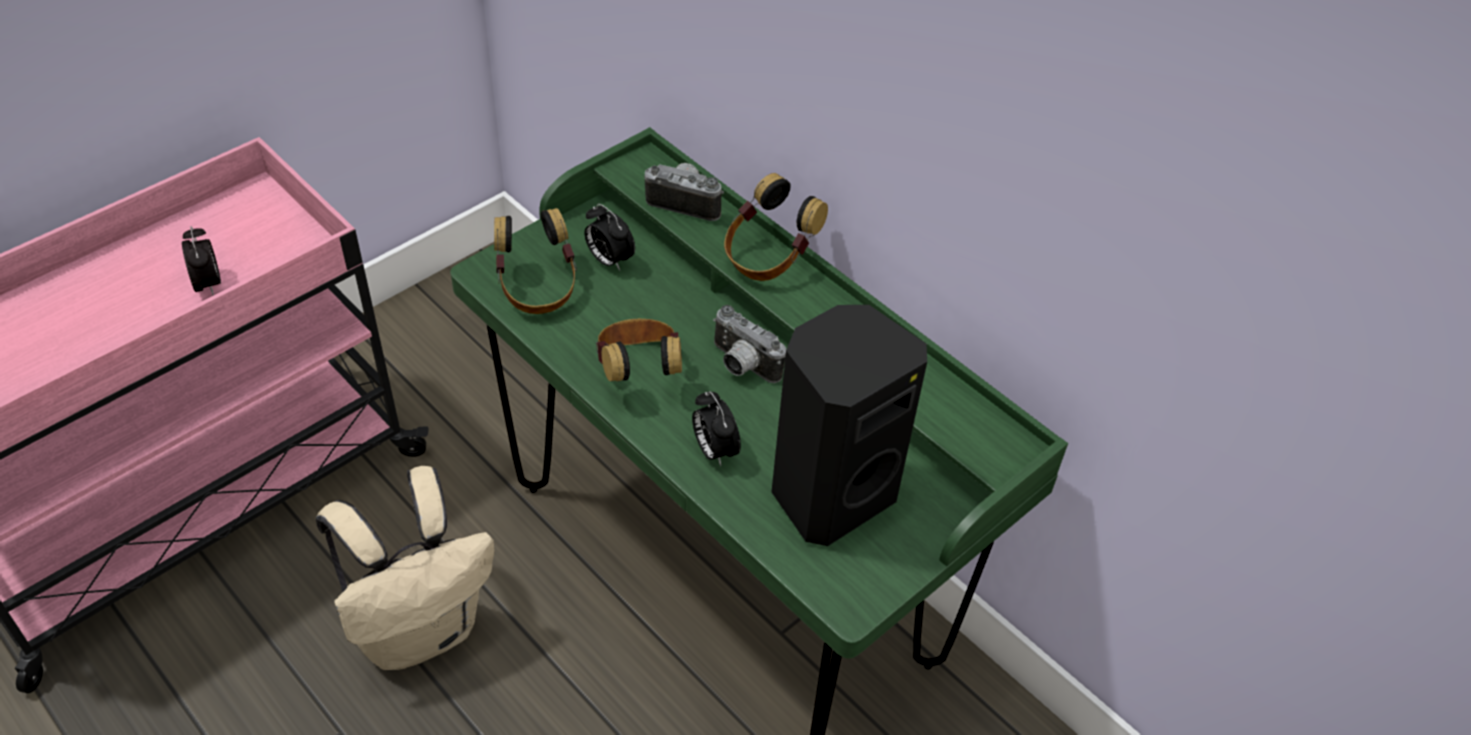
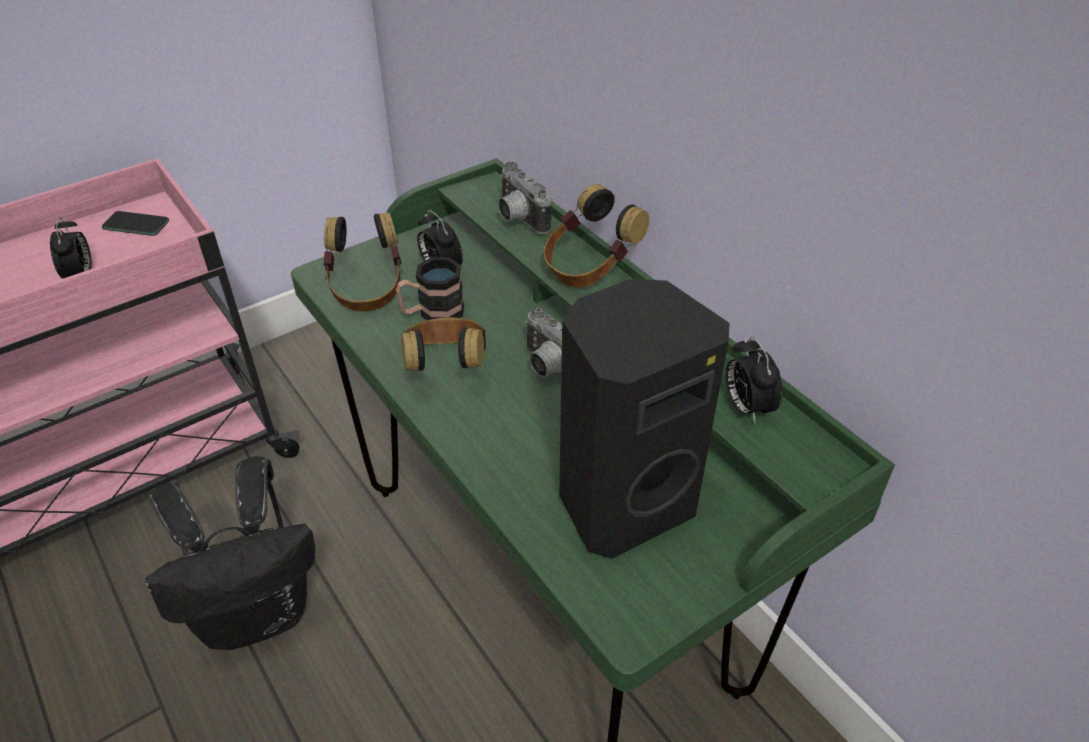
camera: 10 degrees right, 5 degrees down
(248, 217) = (136, 225): none -> phone
(421, 629) = (257, 613): beige backpack -> black backpack
(611, 311) = (432, 313): none -> mug
(686, 202) = (518, 218): camera -> camera turned 150 degrees counterclockwise
(714, 450) = (507, 448): alarm clock -> alarm clock (746, 407)

